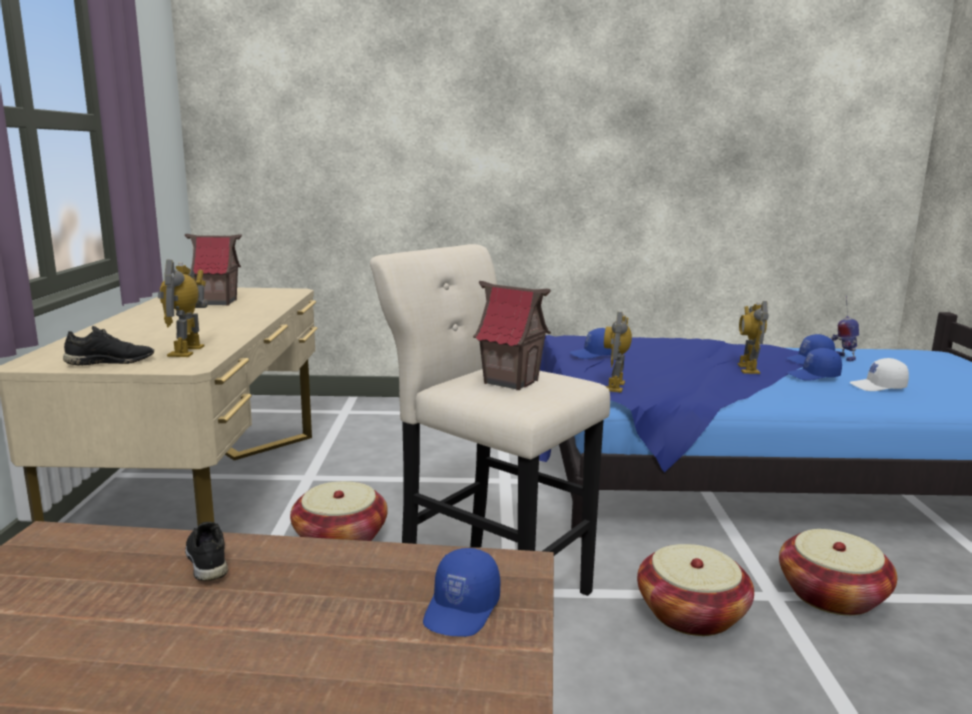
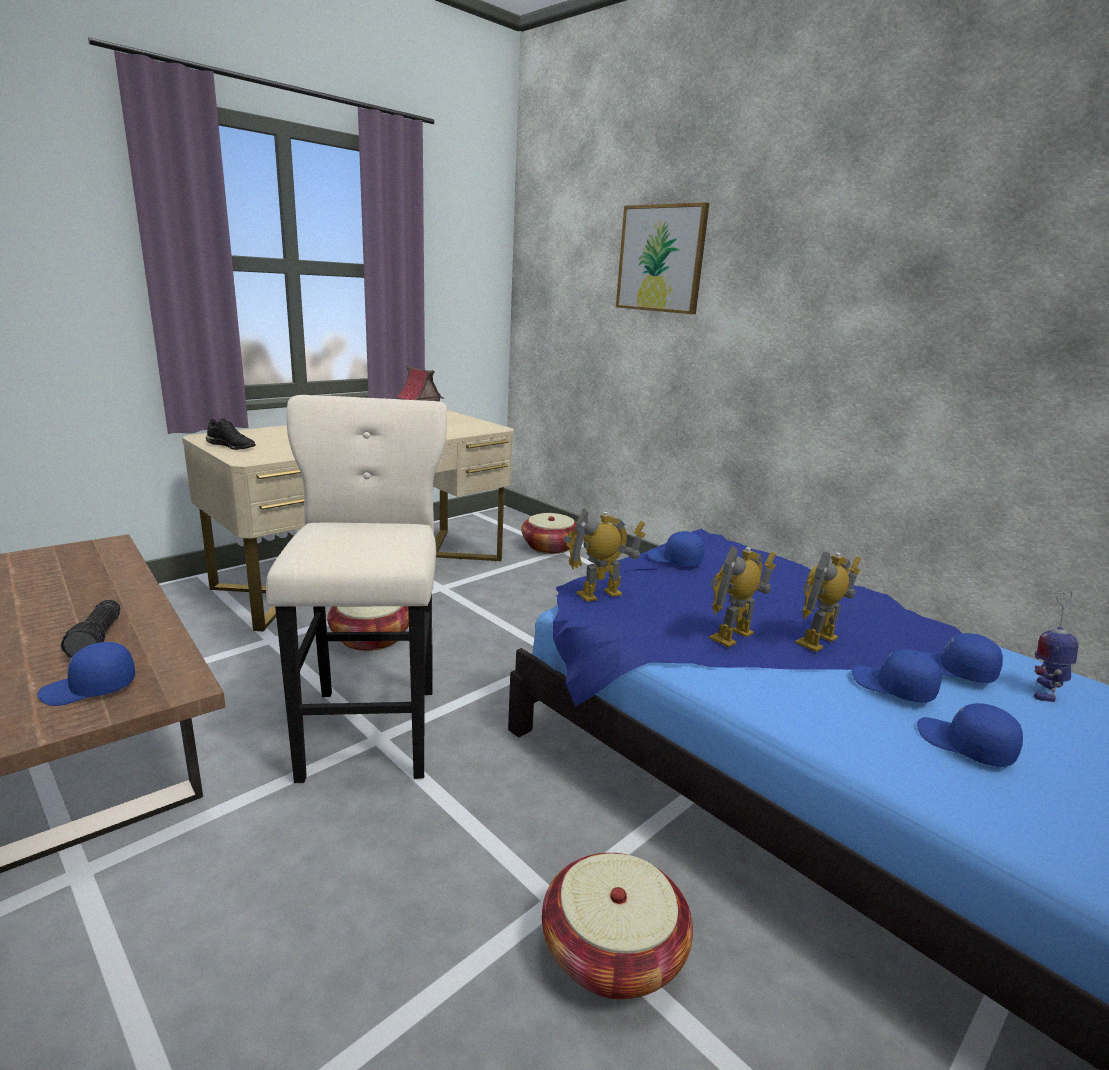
camera: 45 degrees right, 5 degrees up
(187, 351) = (282, 451): toy robot -> toy robot (733, 636)
(206, 560) = (109, 589): black shoe -> none
(345, 587) = (99, 639): none -> flashlight
(400, 105) = (661, 259): none -> picture
(511, 381) = (359, 537): toy house -> none
(691, 614) = (451, 853): basket -> basket (550, 547)
(878, 387) = (964, 745): white cap -> blue cap

